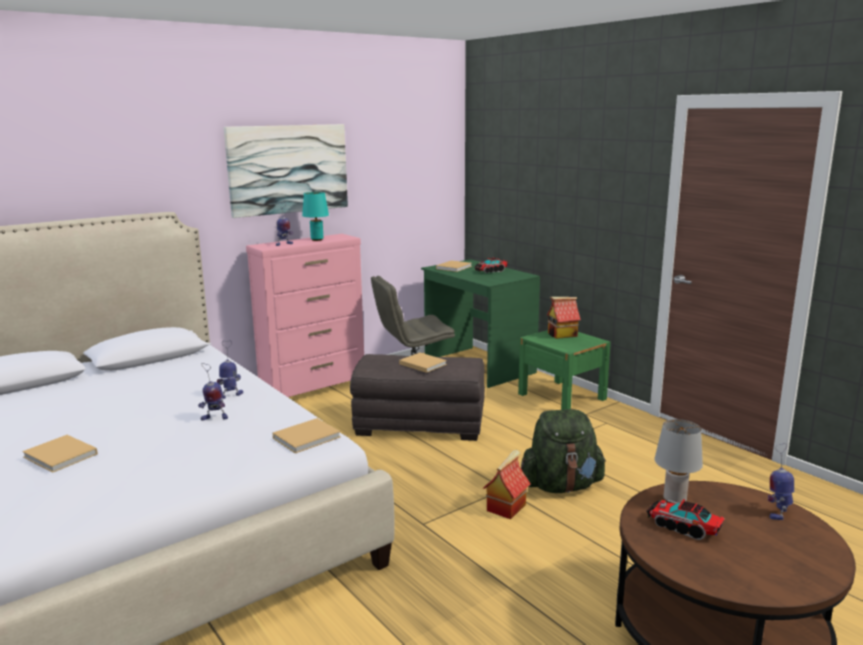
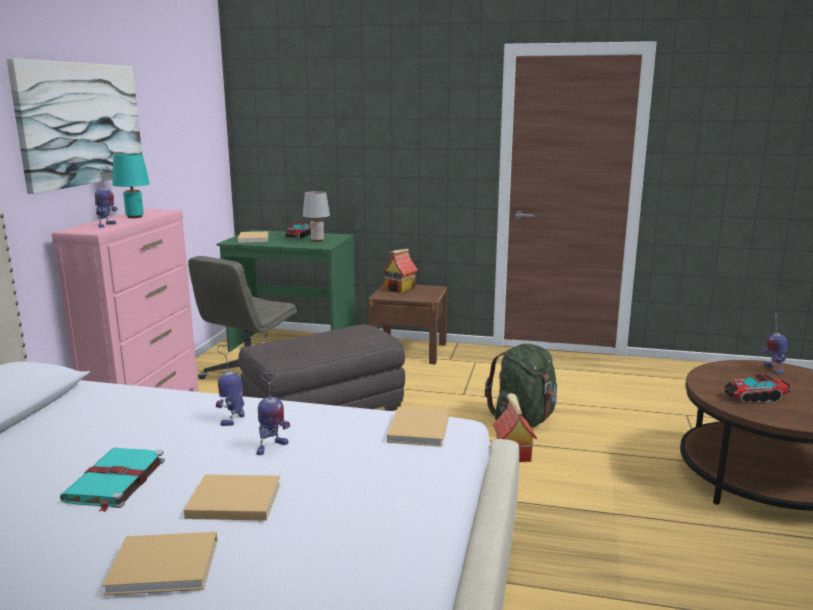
camera: 40 degrees left, 0 degrees up
(122, 408) = (115, 481): none -> turquoise book
(422, 364) = (327, 341): beige book -> beige book (231, 500)
(562, 396) = (409, 351): green nightstand -> brown nightstand
(674, 500) = (715, 383): grey table lamp -> grey table lamp (317, 240)

